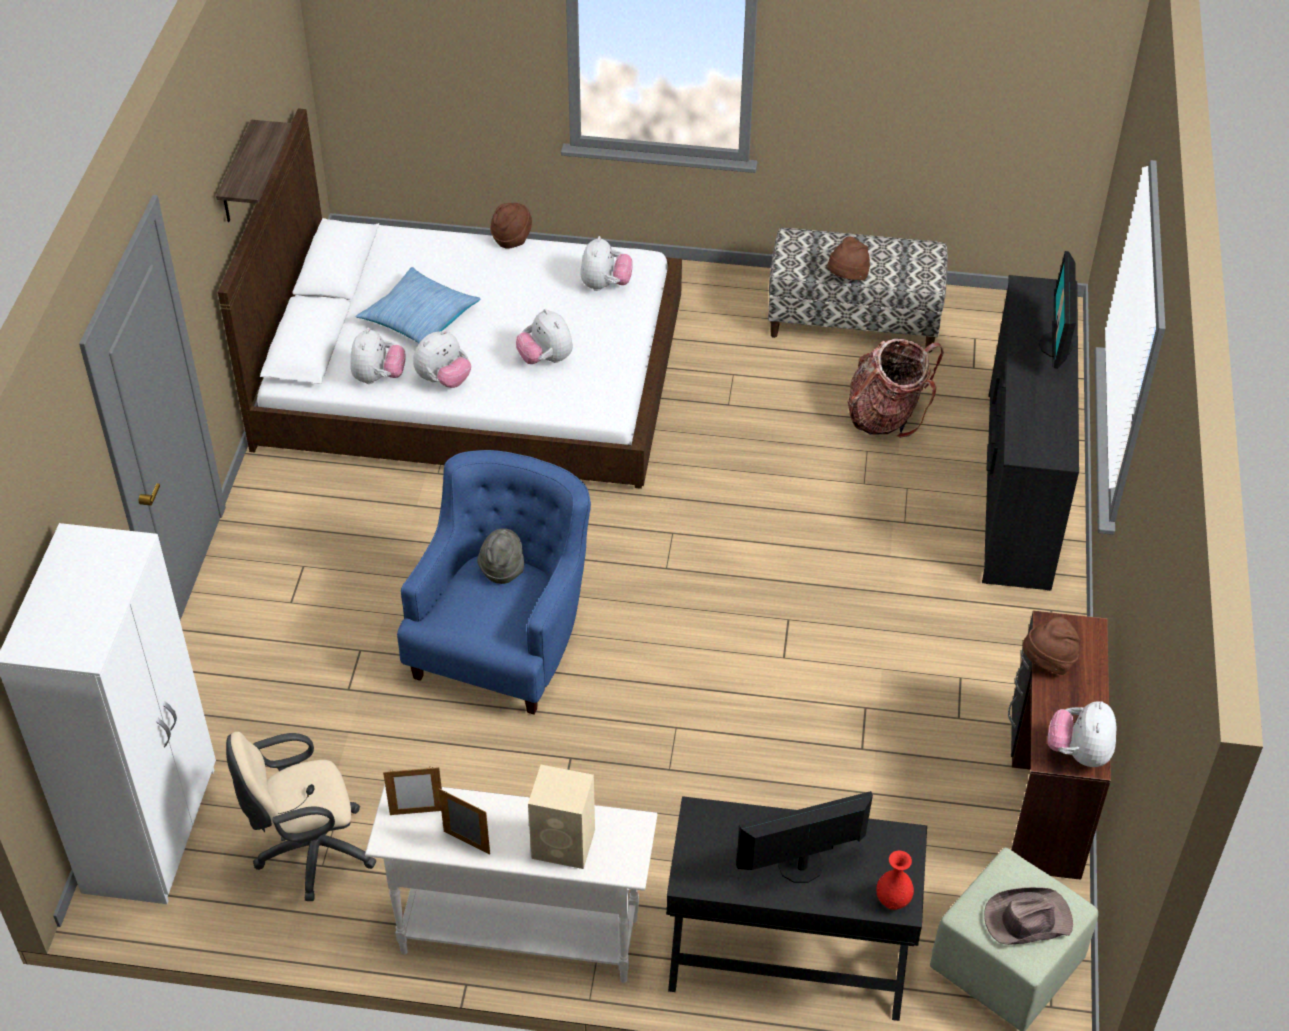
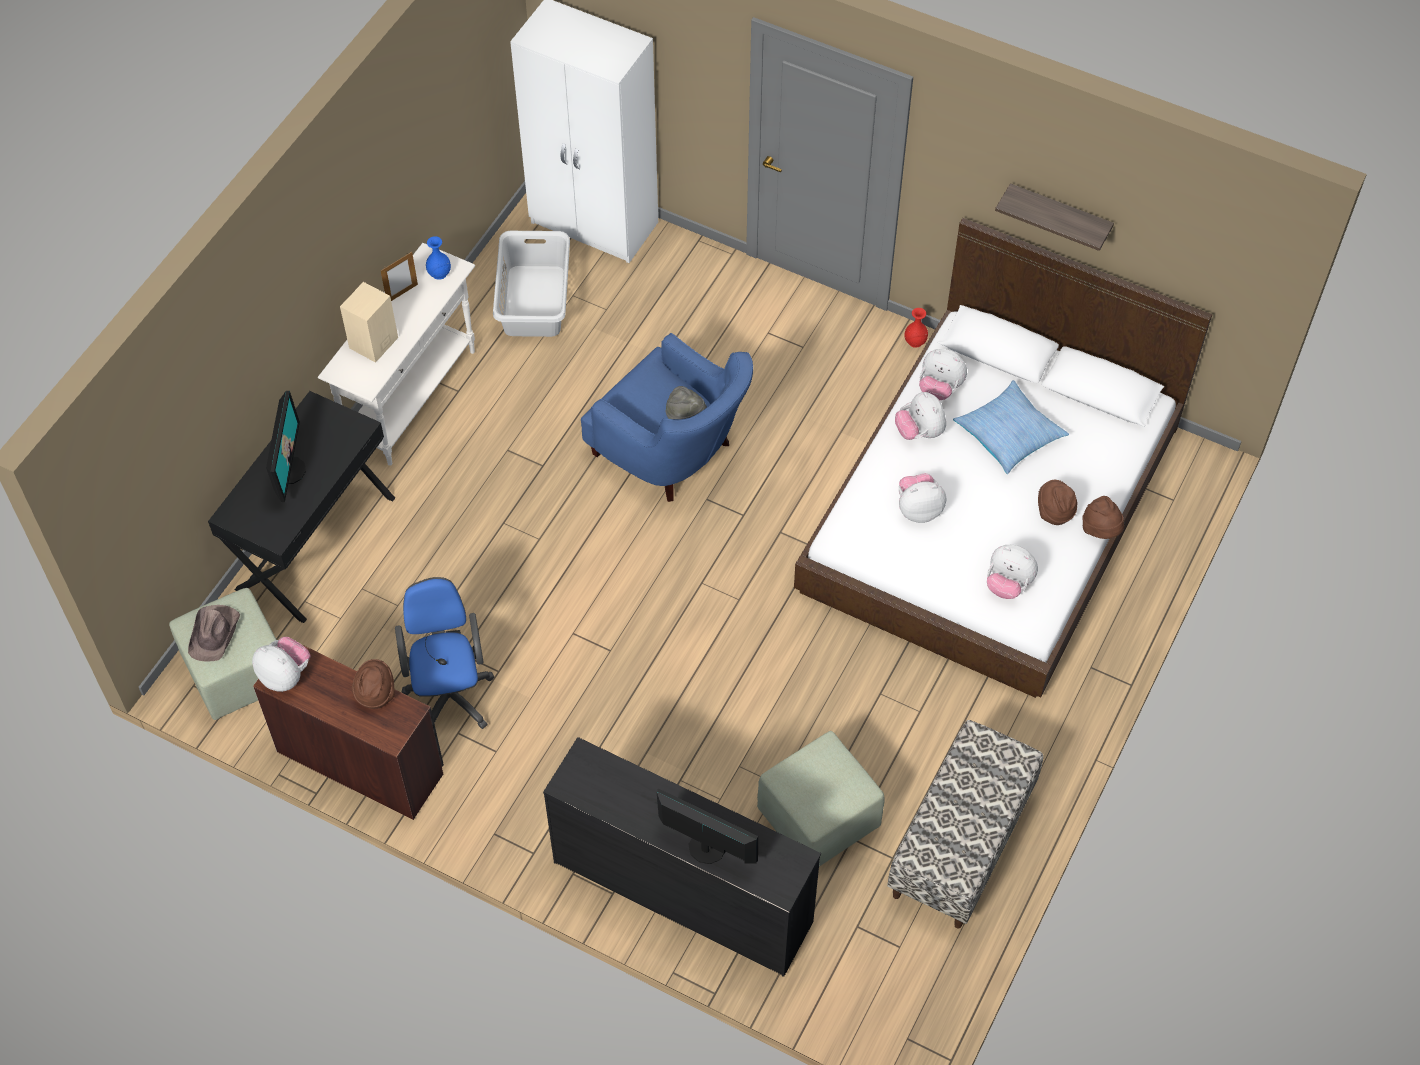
camera: 110 degrees right, 10 degrees up
(309, 852) = (535, 301): beige office chair -> grey laundry basket
(417, 812) = (439, 274): picture frame -> blue vase
(847, 277) = (946, 784): brown hat -> brown hat (1054, 512)
(886, 416) = (818, 819): backpack -> green ottoman
(893, 900) = (235, 513): red vase -> red vase (915, 342)
(915, 742) = (449, 692): none -> blue office chair

